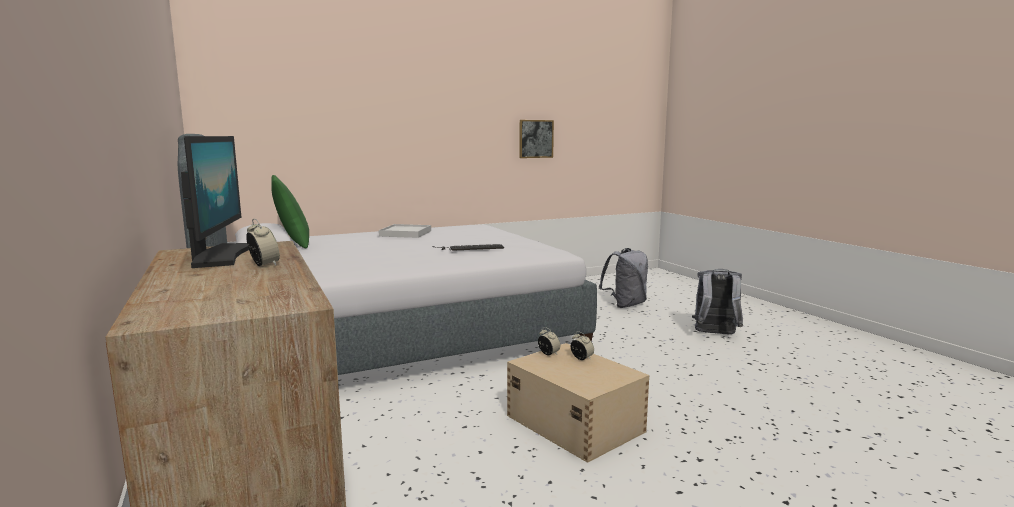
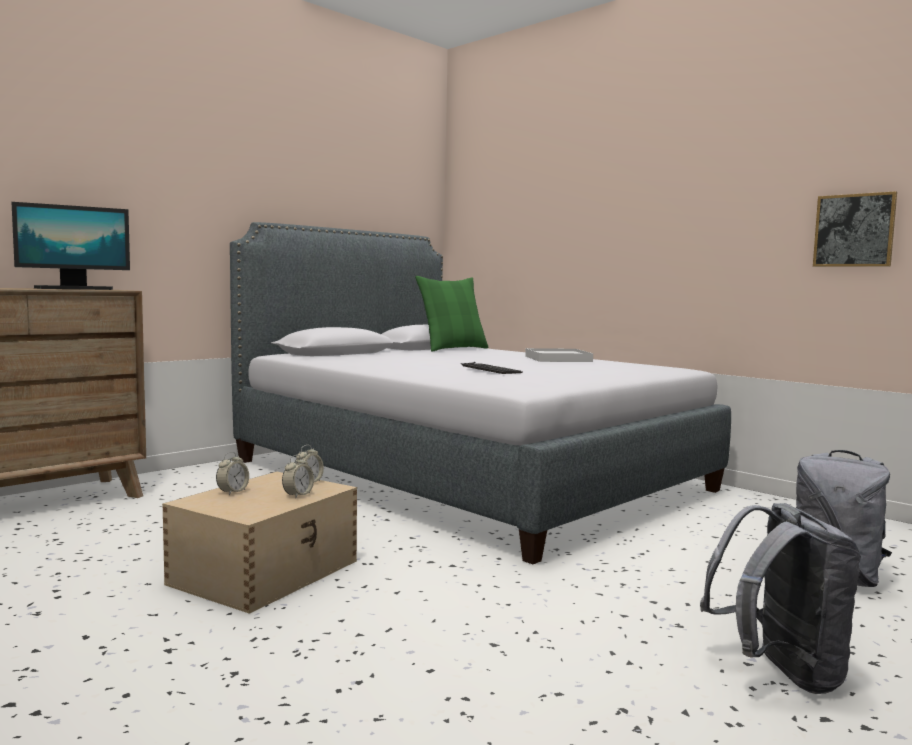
camera: 70 degrees right, 5 degrees down
(264, 265) = (36, 289): alarm clock -> alarm clock (232, 492)

